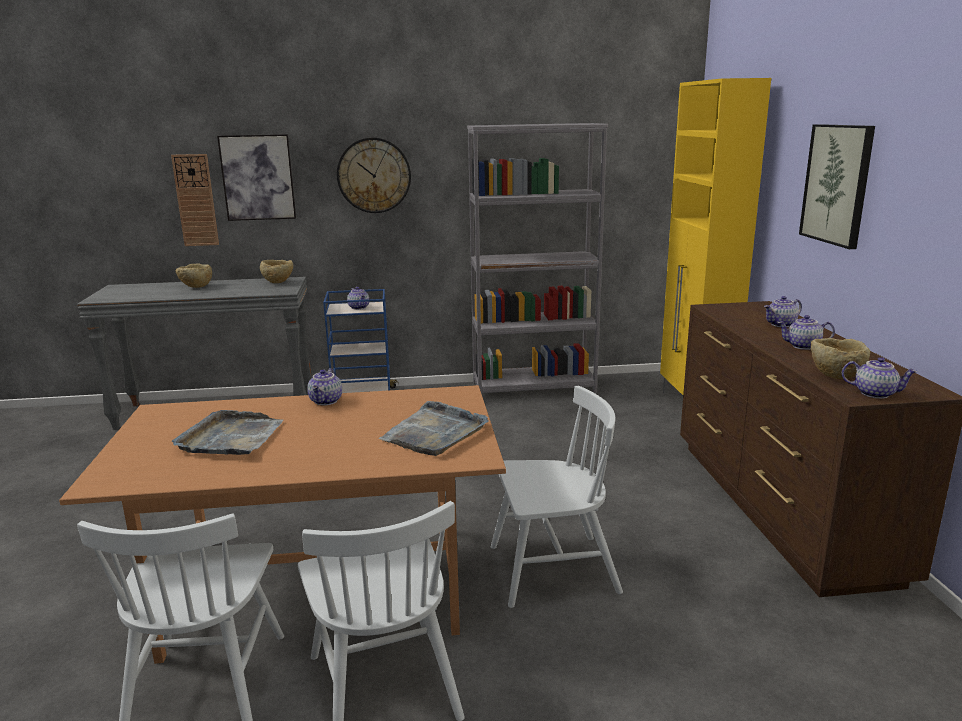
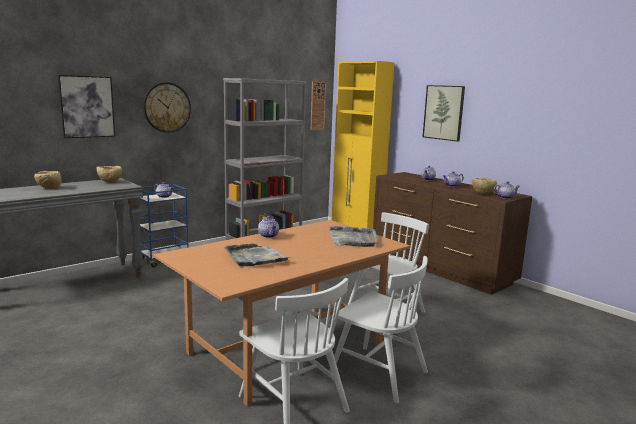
camera: 35 degrees left, 5 degrees down
(196, 200) = (37, 123): wall clock -> wall clock (317, 105)

